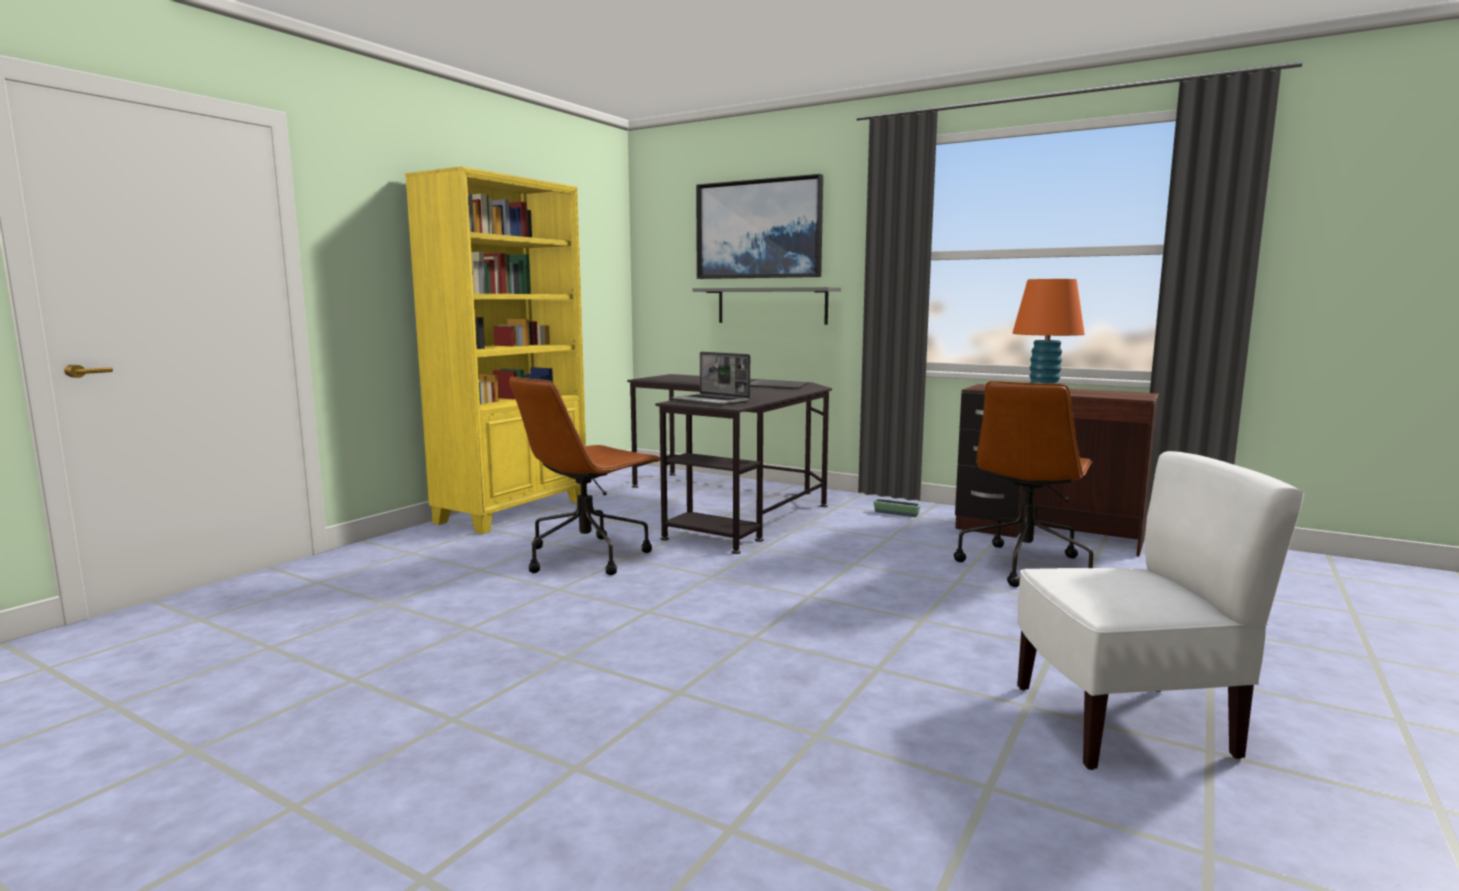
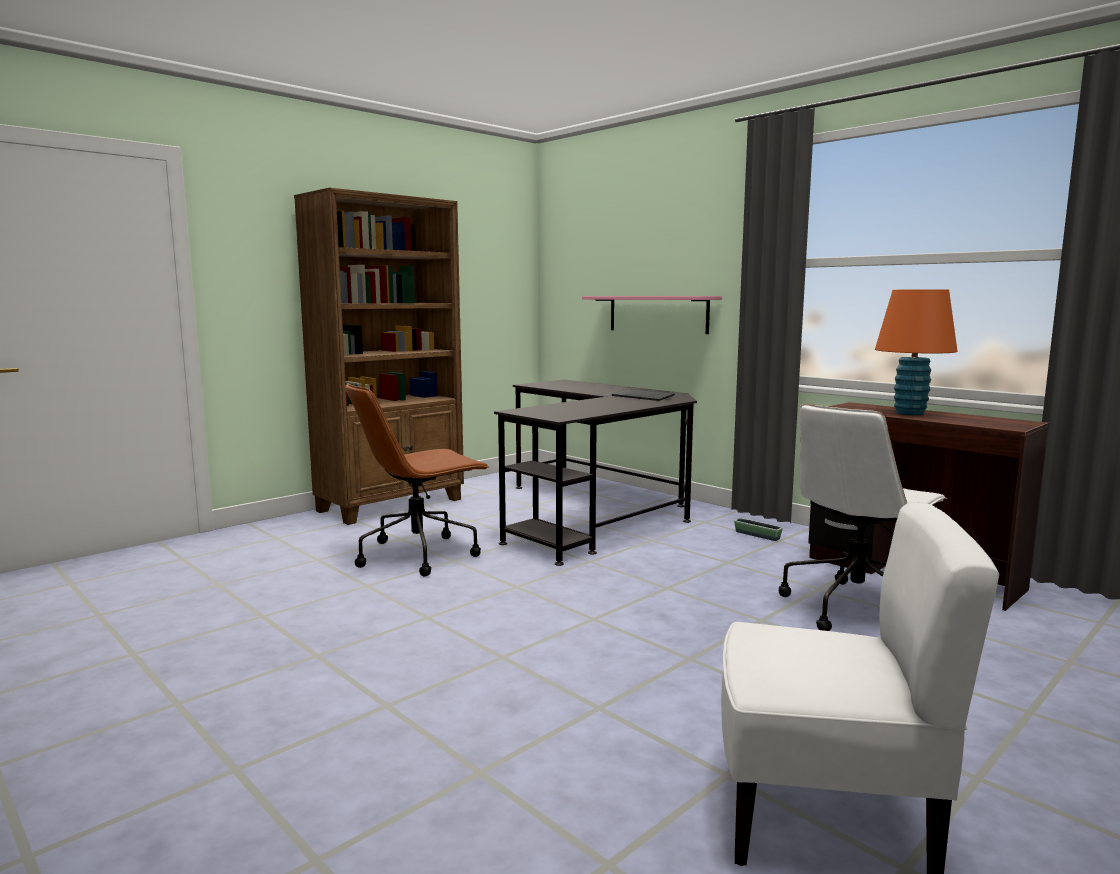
camera: 15 degrees right, 0 degrees up
(514, 512) = (392, 505): yellow bookcase -> brown bookcase
(712, 401) = (549, 411): laptop -> none
(758, 229) = (647, 237): picture -> none
(771, 305) = (657, 314): grey shelf -> pink shelf
(1024, 565) = (856, 608): brown office chair -> white office chair

